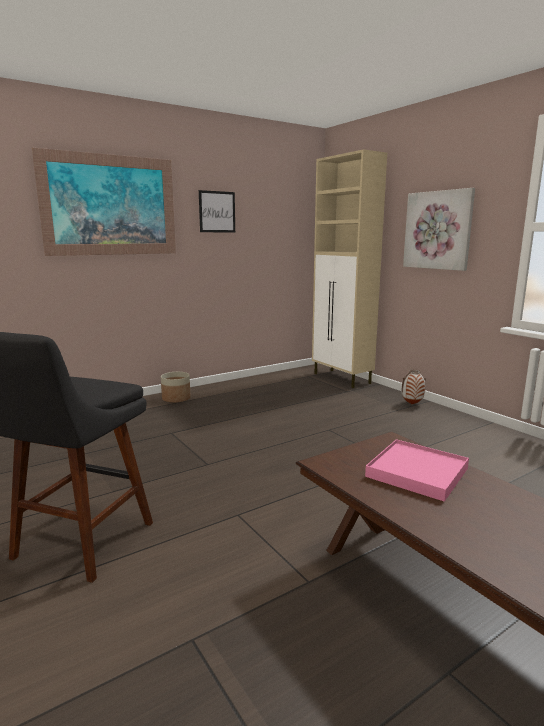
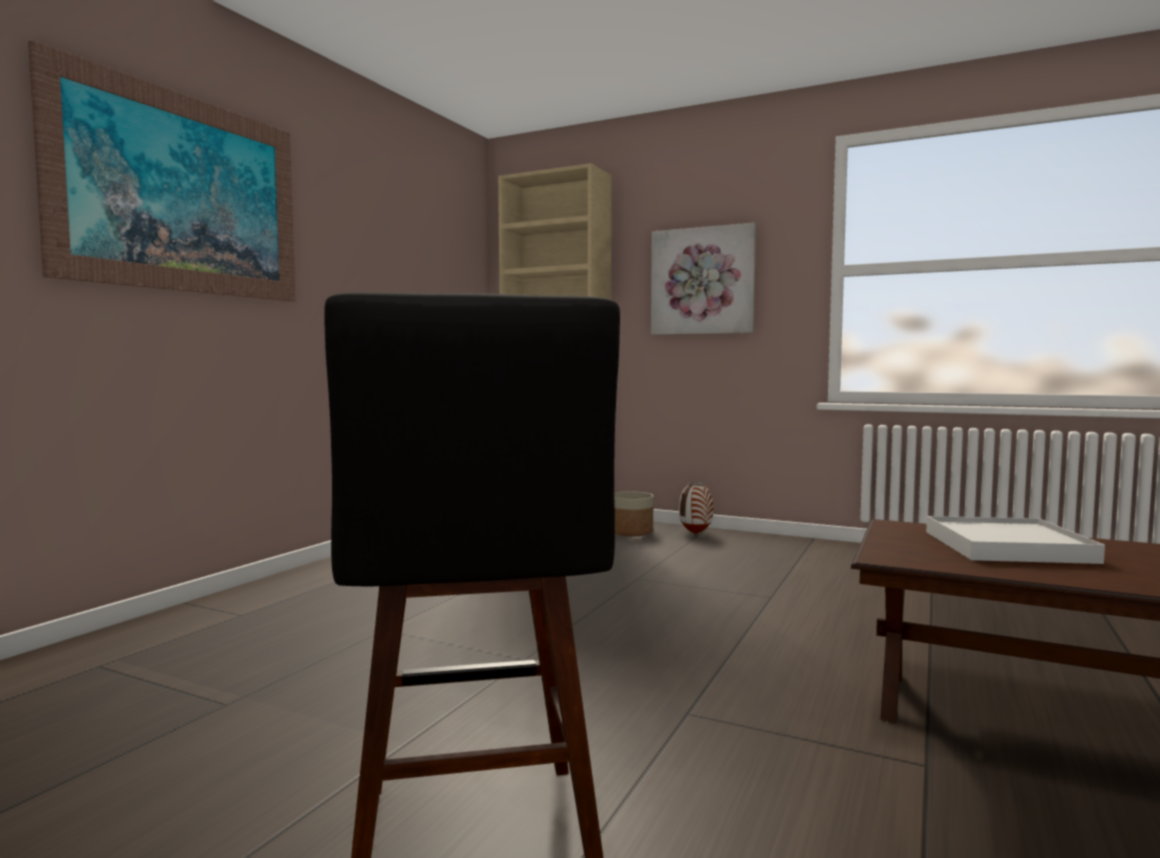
camera: 30 degrees left, 10 degrees down
(176, 398) = (312, 580): planter -> planter (631, 532)
(217, 212) = (356, 238): picture -> none
(416, 472) = (1007, 547): pink tray -> white tray

